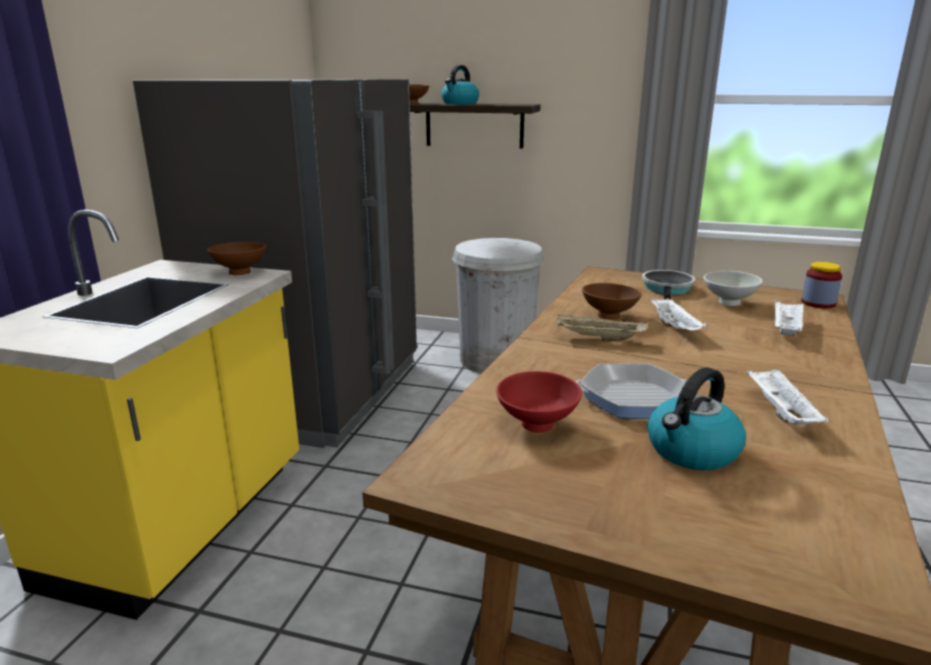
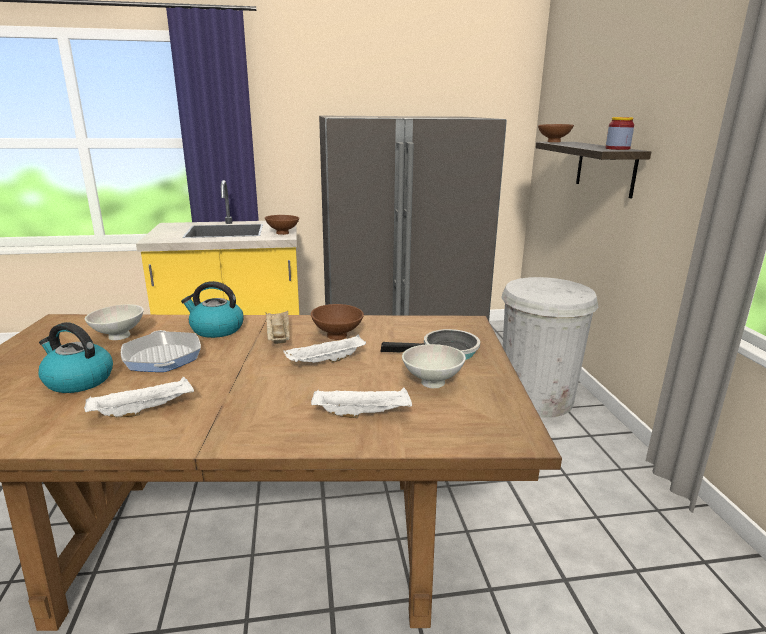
camera: 65 degrees right, 0 degrees up
(459, 103) = (582, 145): kettle -> kettle (216, 329)
(539, 425) = (118, 337): red bowl -> white bowl
(818, 303) = (490, 436): jar -> jar (617, 149)

